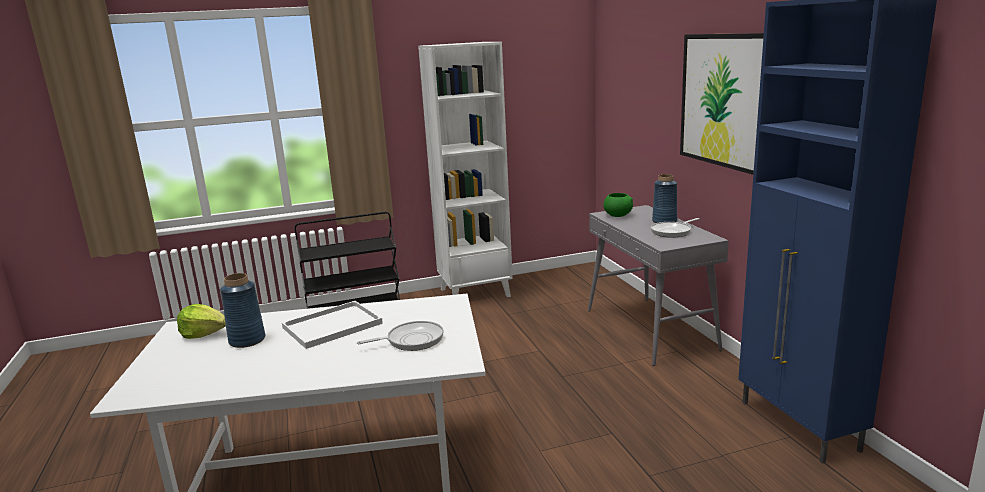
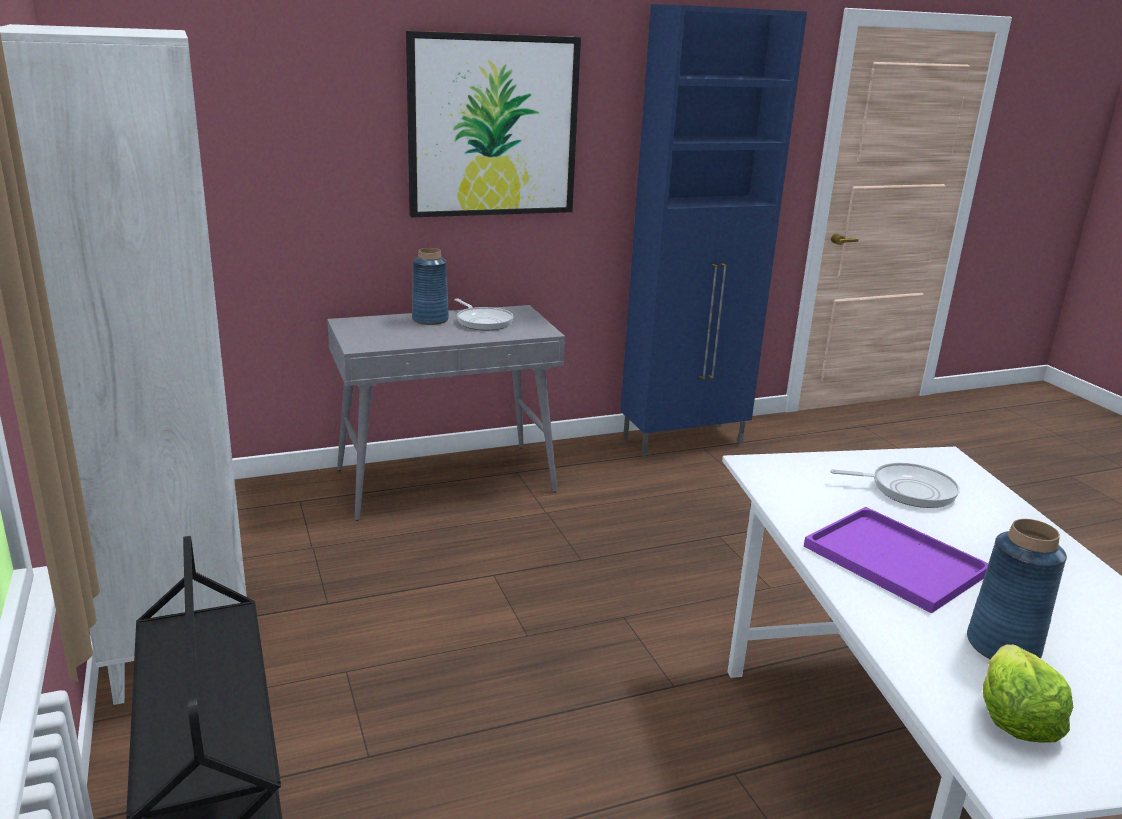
camera: 95 degrees left, 5 degrees up
(333, 325) = (891, 559): white tray -> purple tray
(411, 340) = (907, 490): frying pan -> frying pan turned 120 degrees clockwise
(617, 215) = (377, 339): green bowl -> none

